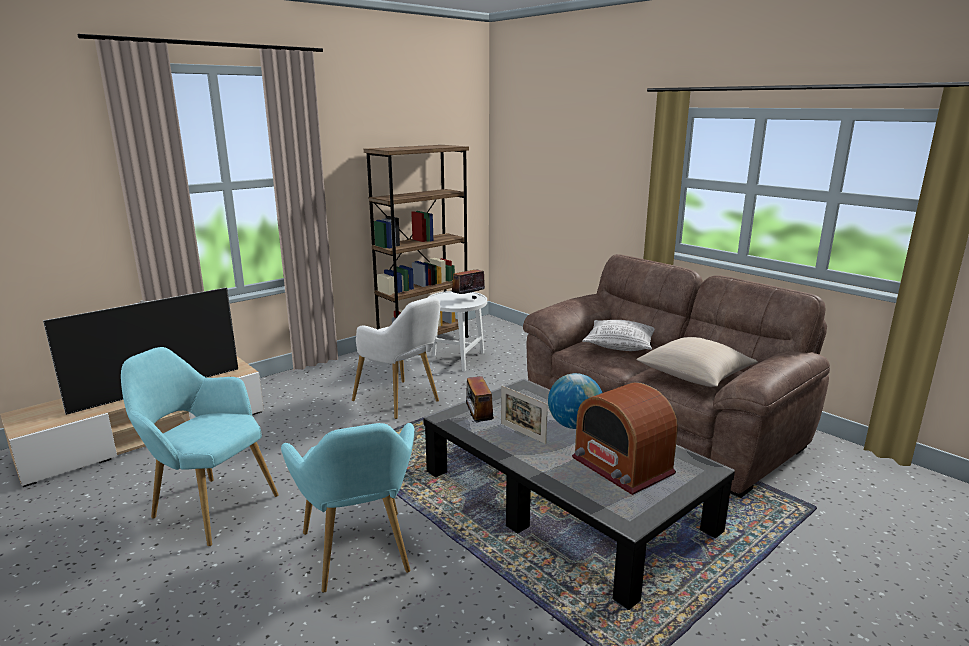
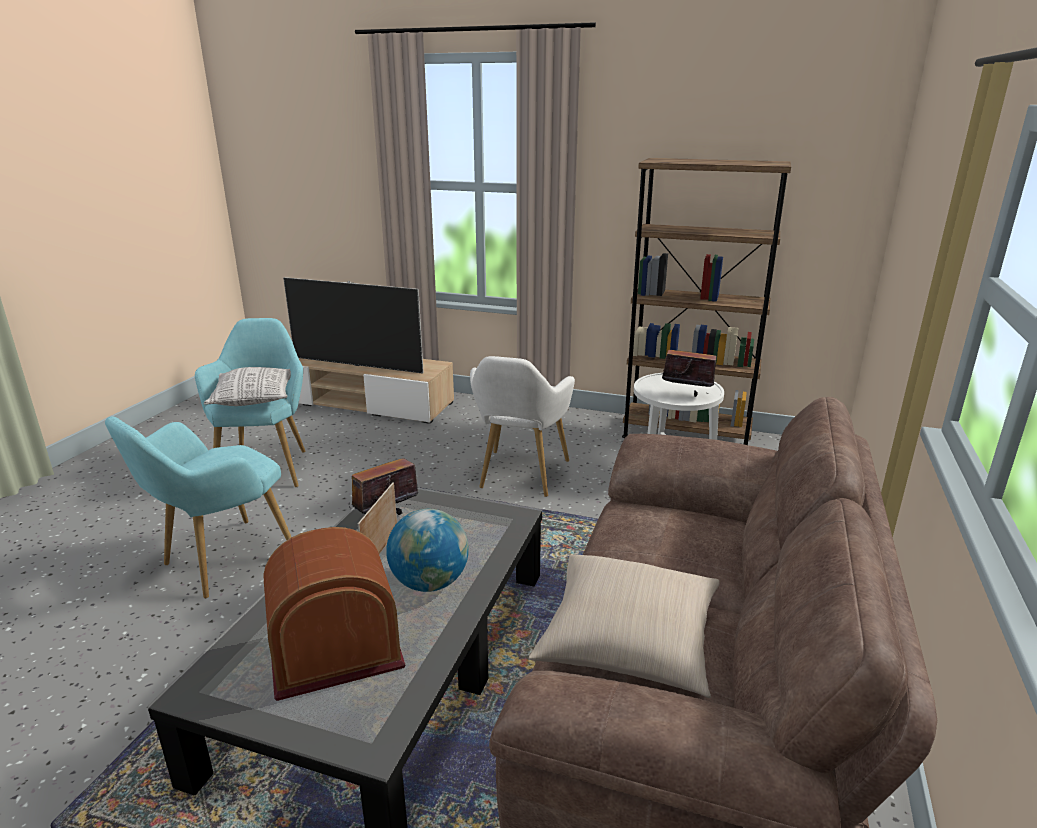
camera: 60 degrees right, 5 degrees up
(620, 345) = (680, 540): pillow -> pillow (254, 399)
(622, 466) = (335, 651): radio -> radio turned 45 degrees clockwise

